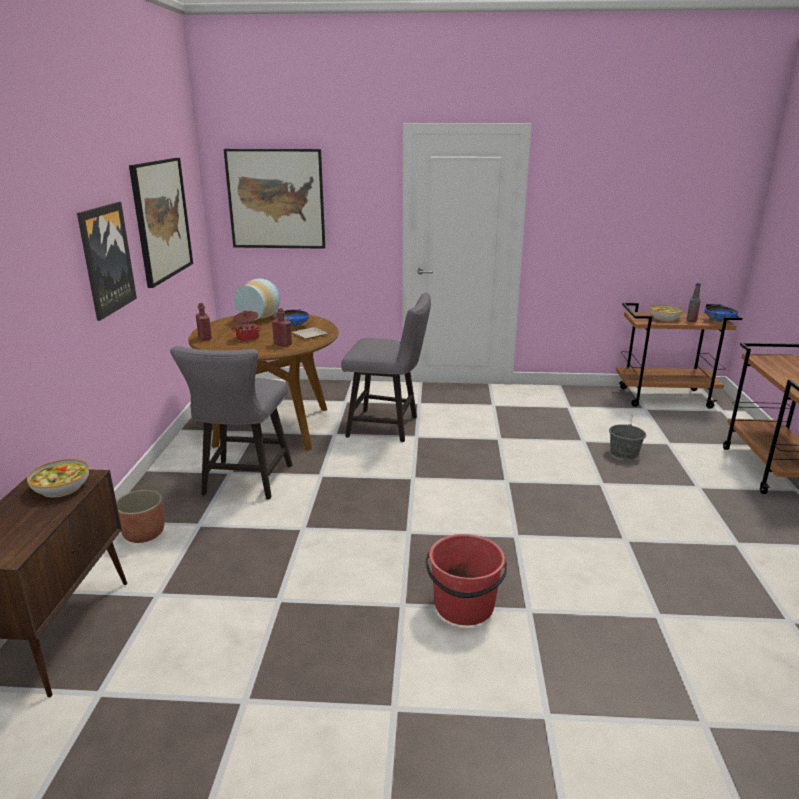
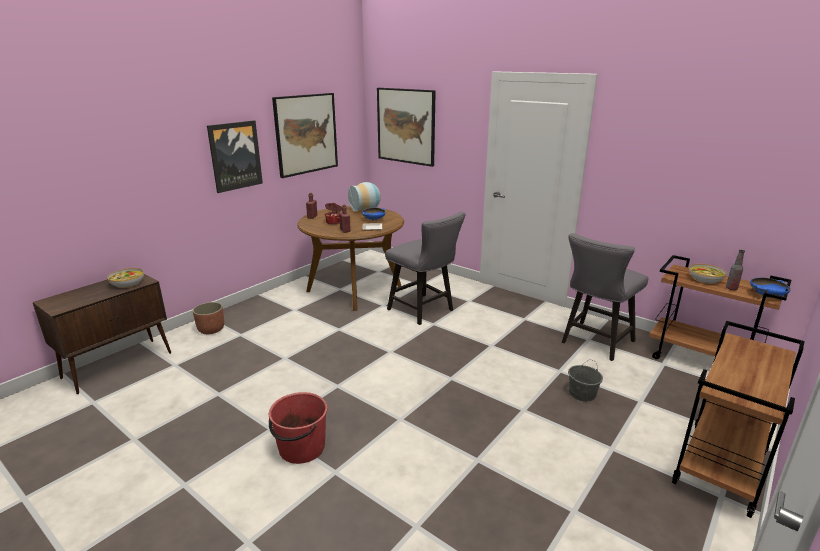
camera: 35 degrees right, 0 degrees up
(244, 483) = (293, 319): grey chair -> grey chair (594, 343)

